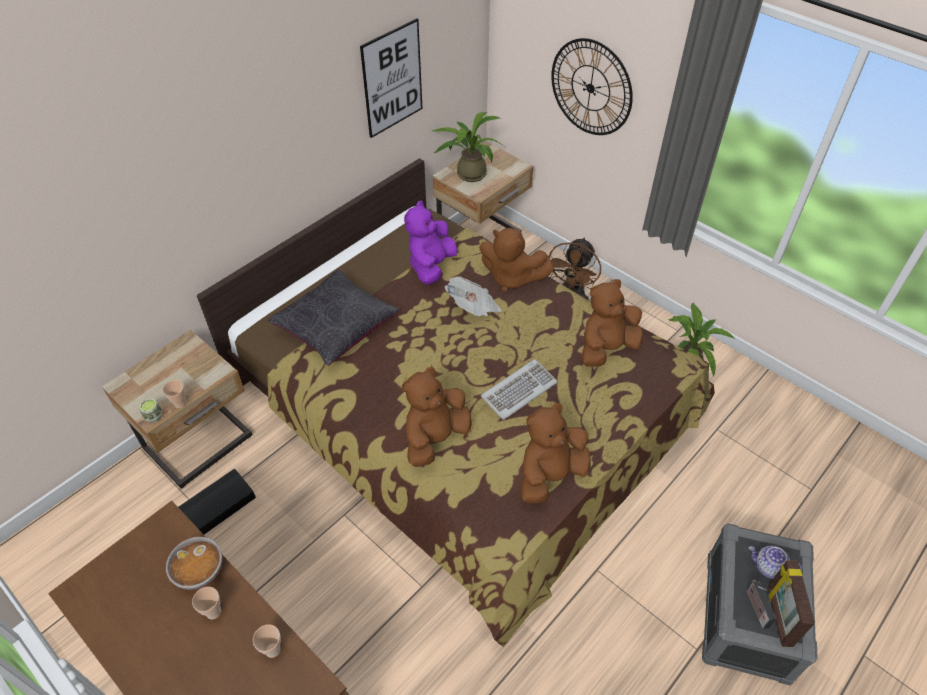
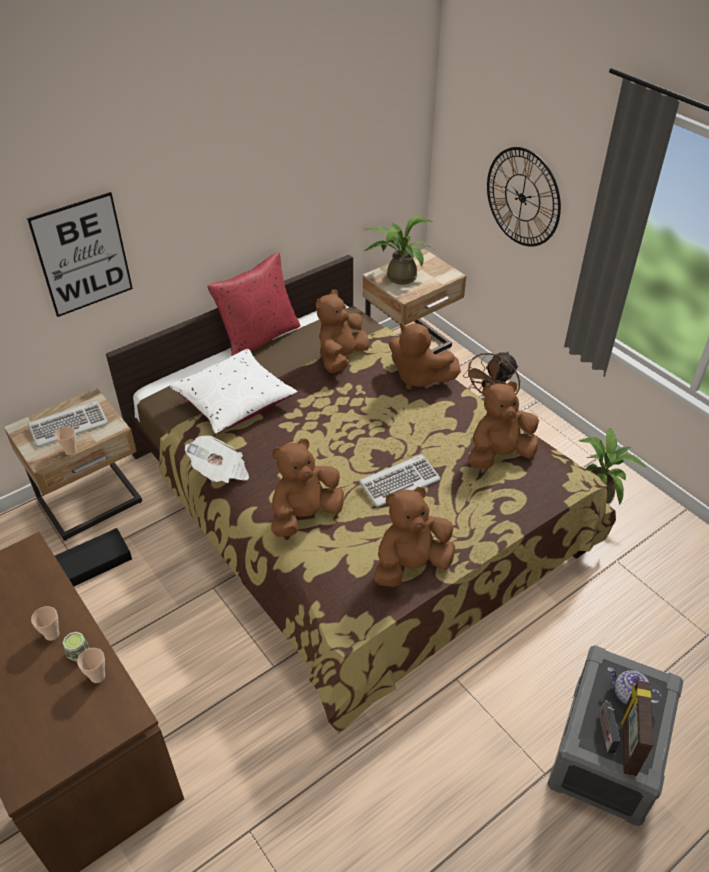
camera: 10 degrees right, 5 degrees down
(154, 416) = (44, 459): cup -> cup (78, 653)
(171, 375) = (69, 425): none -> keyboard
(200, 572) = (48, 597): bowl -> none
(336, 326) = (234, 402): black pillow -> white pillow
(343, 254) = (259, 338): none -> red pillow
(392, 79) = (325, 171): picture -> picture (82, 255)
(431, 266) = (341, 358): purple plush toy -> brown plush toy
(473, 307) = (373, 400): newspaper -> newspaper (220, 471)

